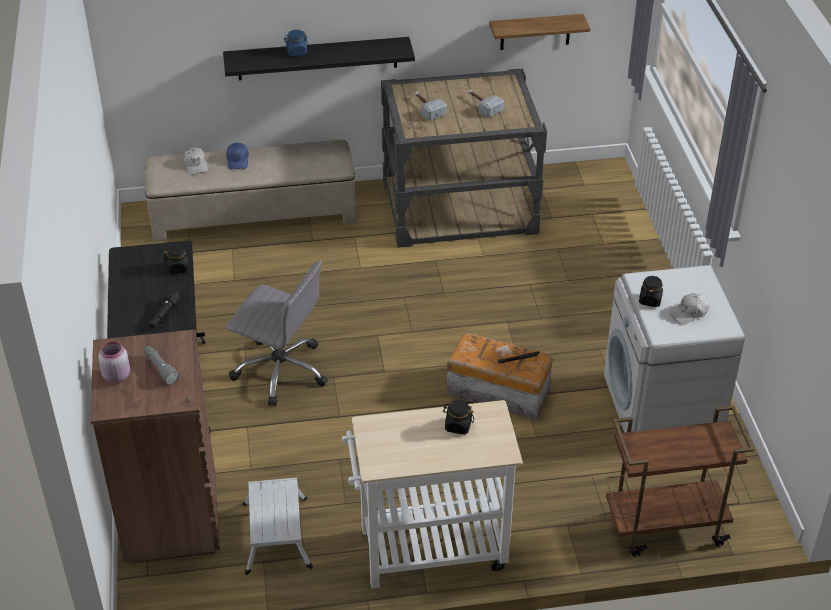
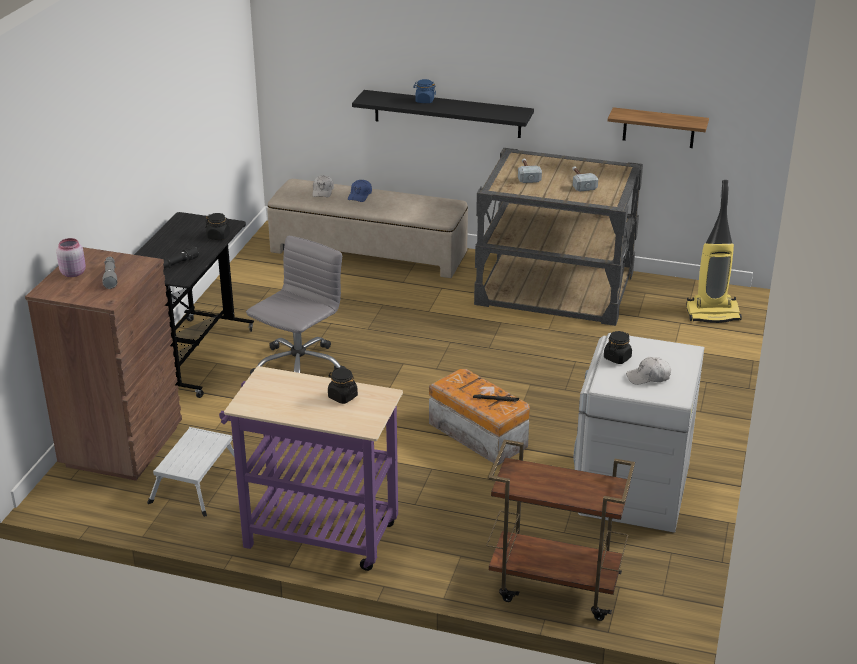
camera: 25 degrees right, 10 degrees down
(281, 371) = (299, 367): grey office chair -> grey office chair turned 105 degrees counterclockwise
(430, 550) = (318, 535): white cart -> purple cart
(613, 195) = (713, 313): none -> vacuum cleaner

